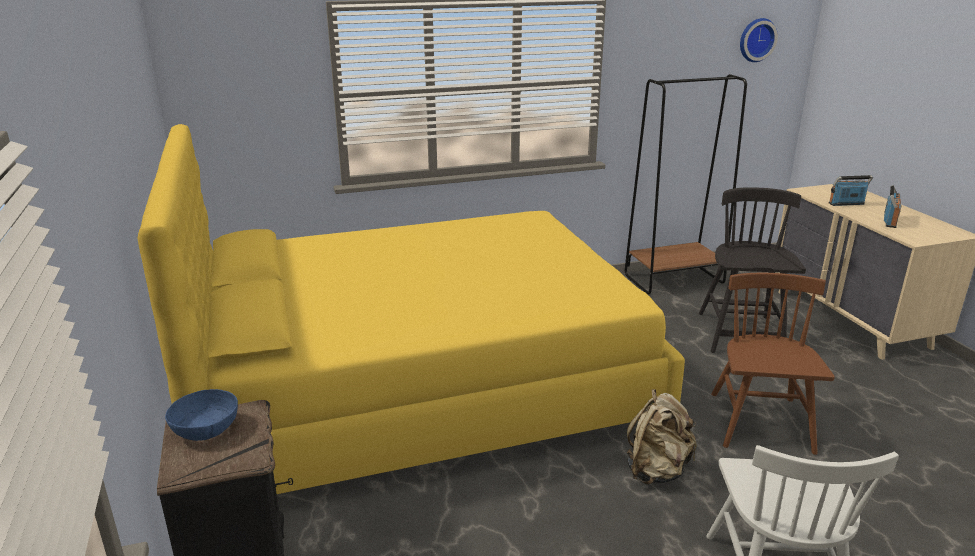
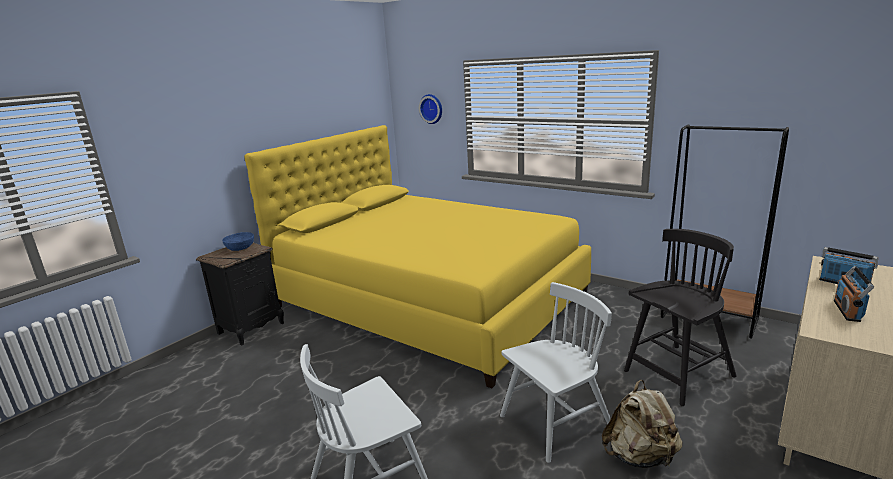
camera: 55 degrees right, 5 degrees down
(657, 470) = (440, 398): beige backpack -> beige backpack (640, 457)
(756, 40) = (847, 93): wall clock -> wall clock (432, 109)
(760, 423) = (555, 422): brown chair -> white chair
(890, 221) = (847, 311): radio -> radio turned 120 degrees clockwise

